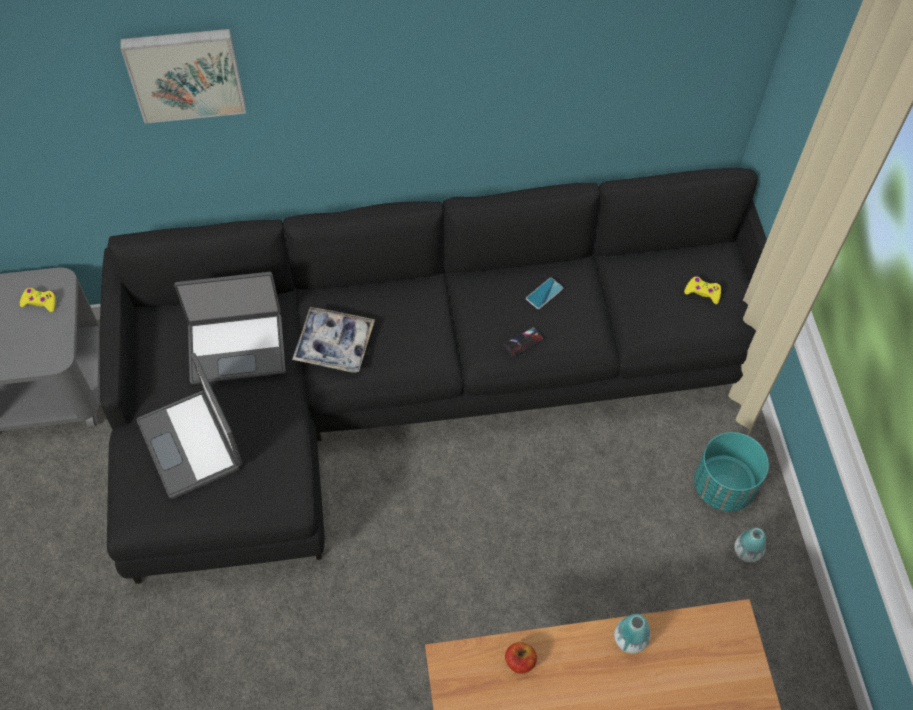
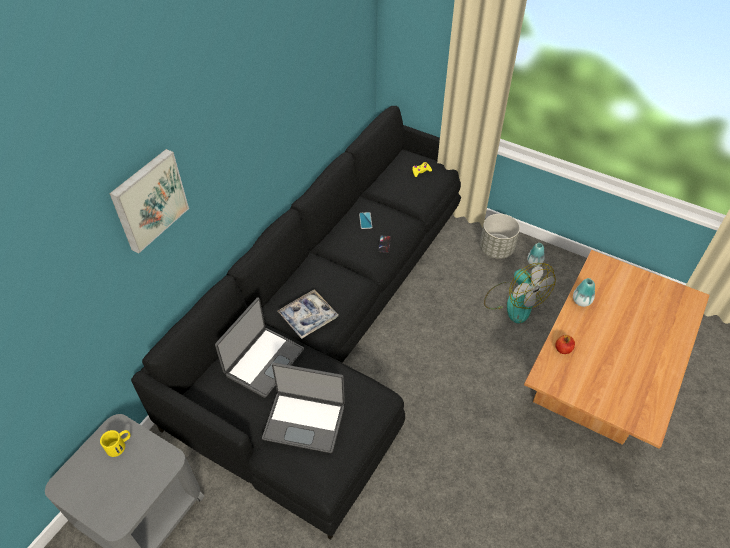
camera: 50 degrees left, 10 degrees down
(40, 302) = (119, 445): yellow game controller -> yellow mug
(645, 568) = (513, 302): none -> fan
(723, 487) = (496, 249): turquoise planter -> grey planter

